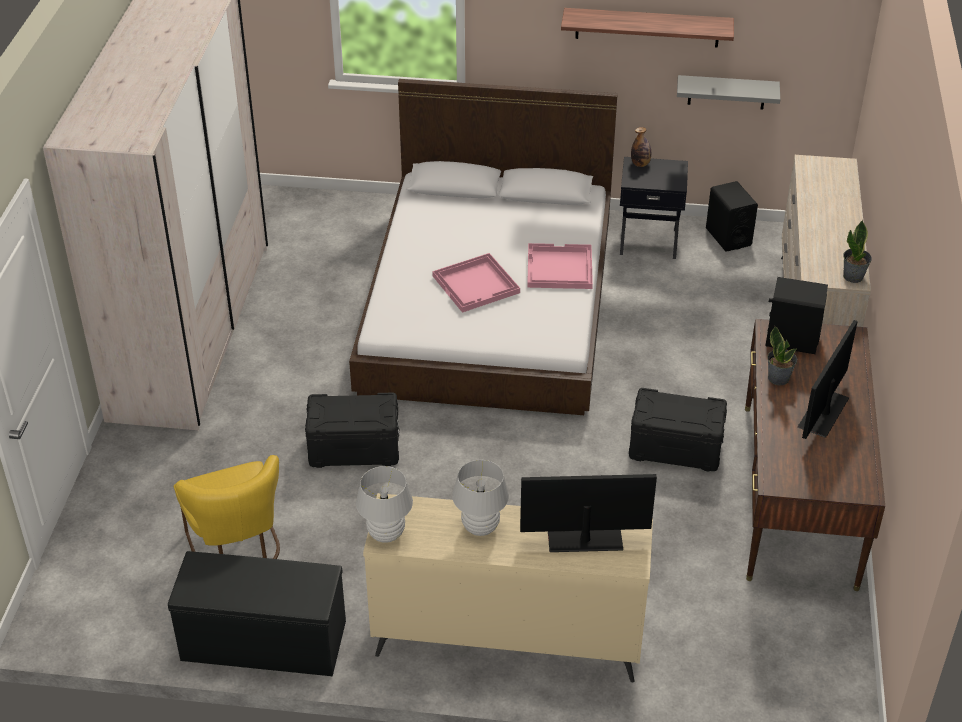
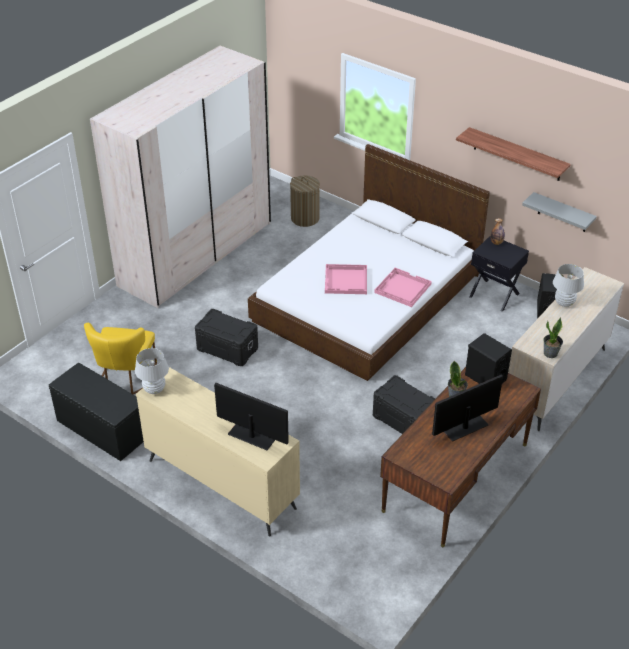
camera: 30 degrees right, 0 degrees up
(311, 225) = (305, 218): none -> laundry basket
(480, 527) = (204, 406): white table lamp -> white table lamp (564, 303)

